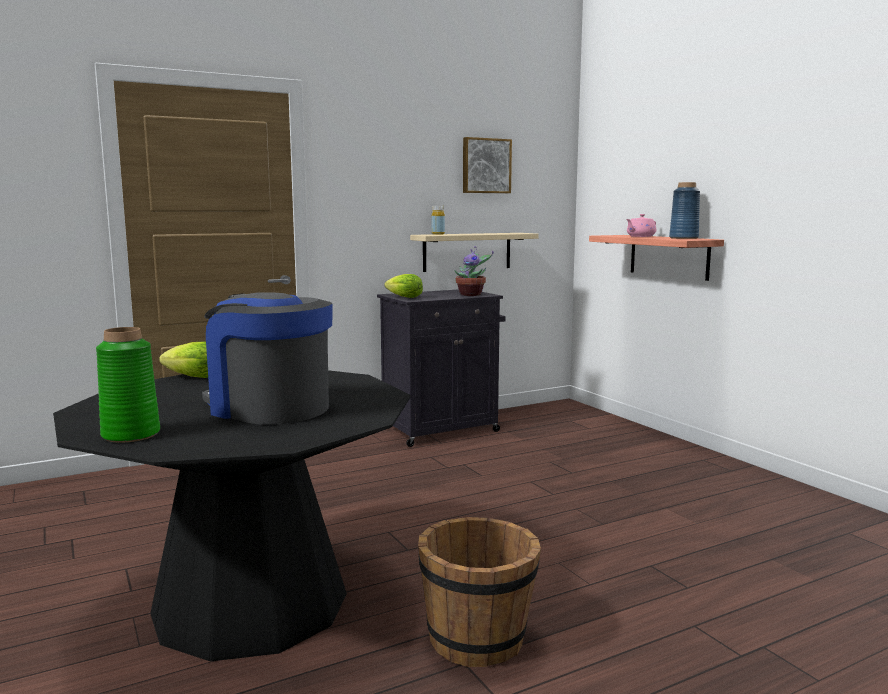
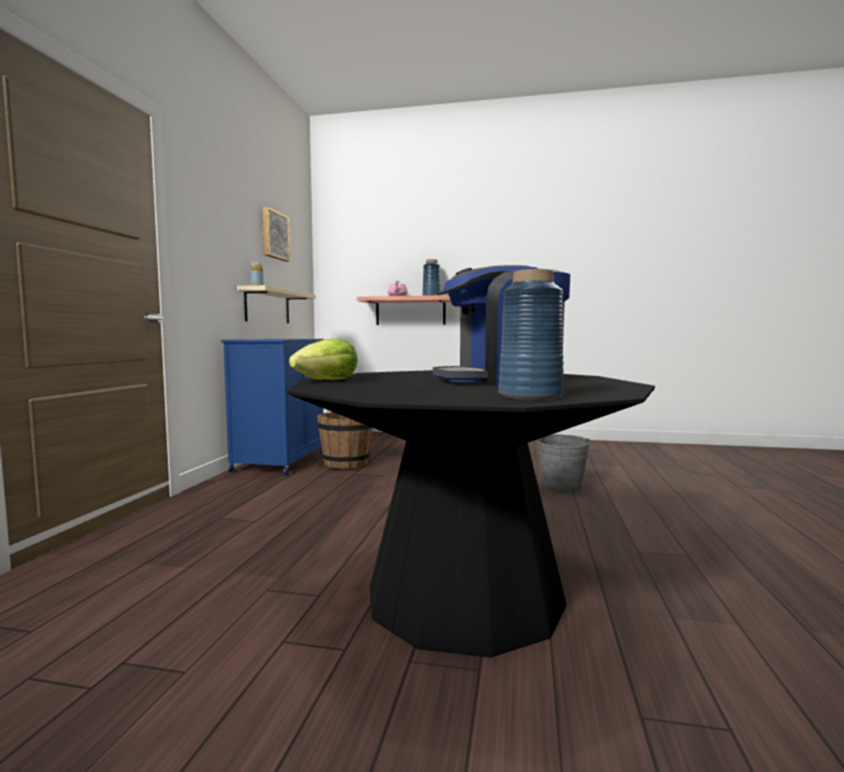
camera: 50 degrees left, 5 degrees down
(130, 434) = (531, 396): green vase -> blue vase
(404, 297) = (261, 339): lettuce -> none
(442, 430) = (281, 461): black cabinet -> blue cabinet
(471, 295) = (301, 338): potted plant -> none
(478, 639) = (611, 540): brown bucket -> brown bucket (346, 464)
(620, 565) = (561, 487): none -> grey bucket

